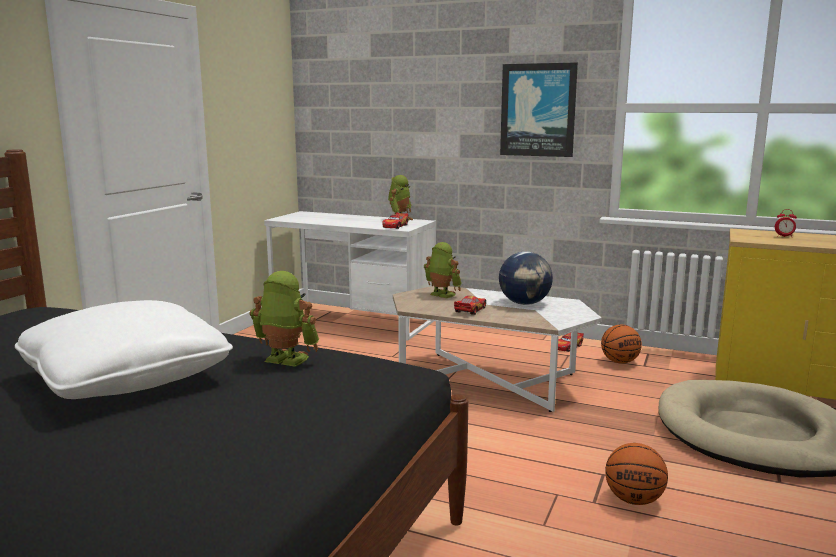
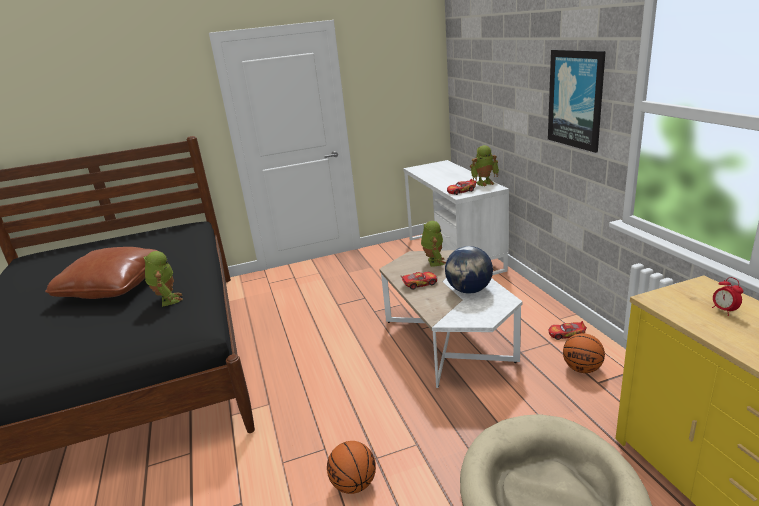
camera: 50 degrees right, 10 degrees up
(126, 378) = (113, 287): white pillow -> brown pillow

